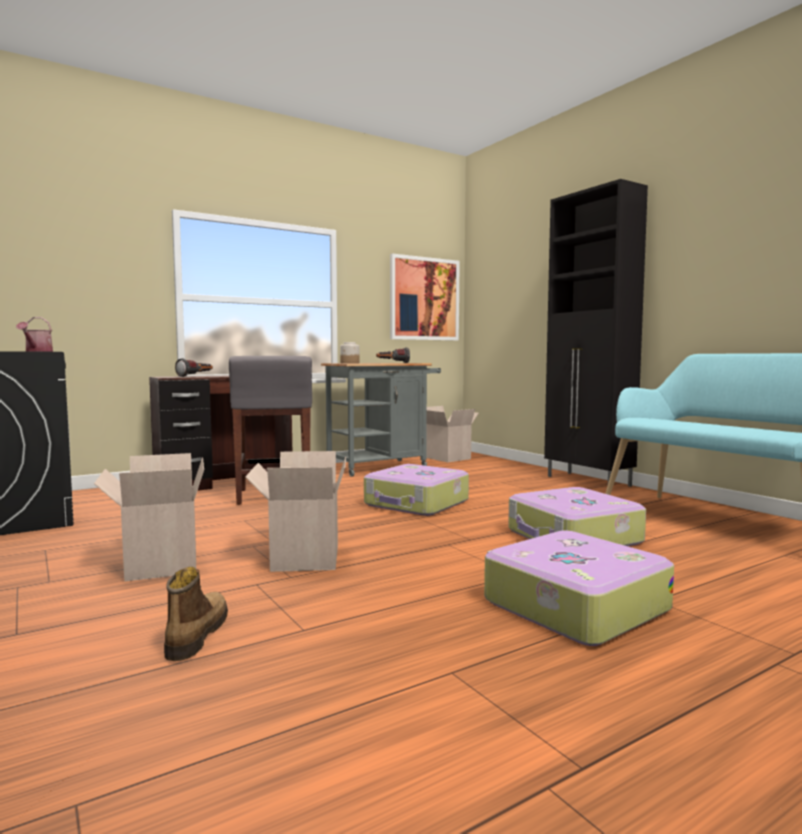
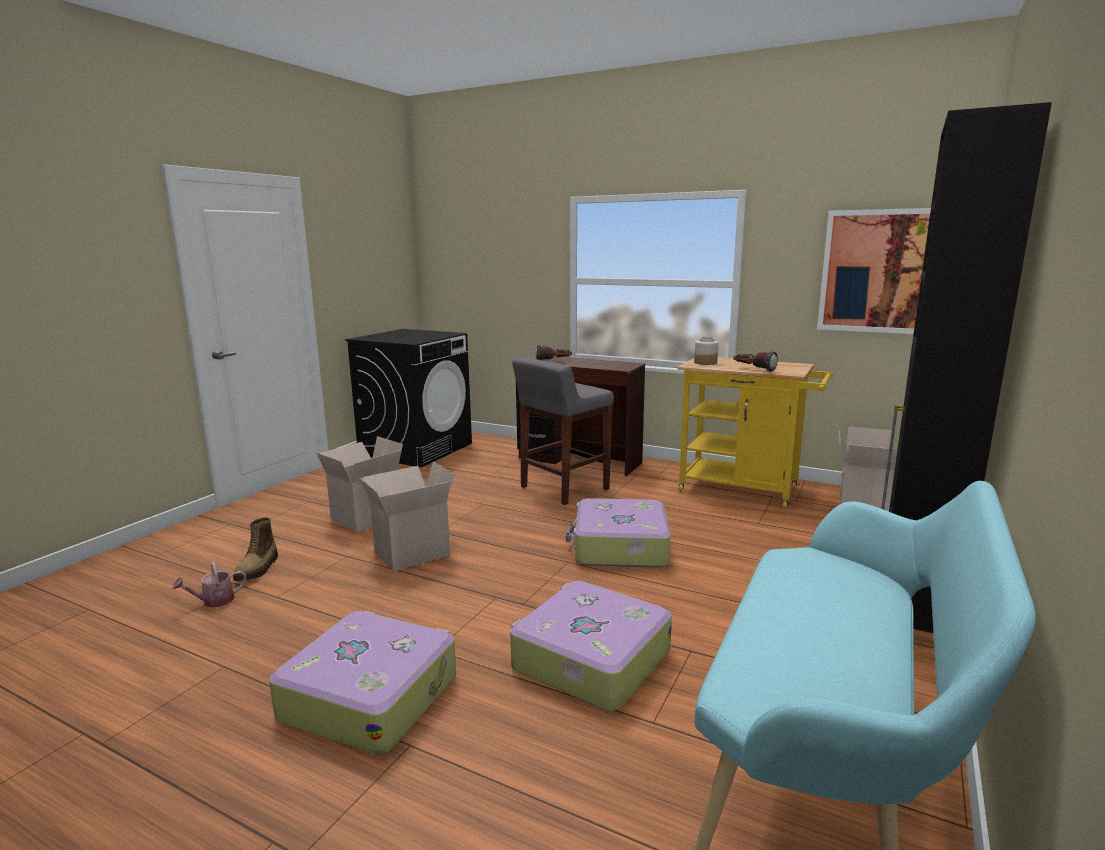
camera: 60 degrees right, 10 degrees up
(37, 351) = (432, 336): watering can -> watering can (213, 601)
(196, 635) = (258, 569): boot -> boot turned 120 degrees clockwise
(382, 467) = (746, 491): grey cart -> yellow cart

